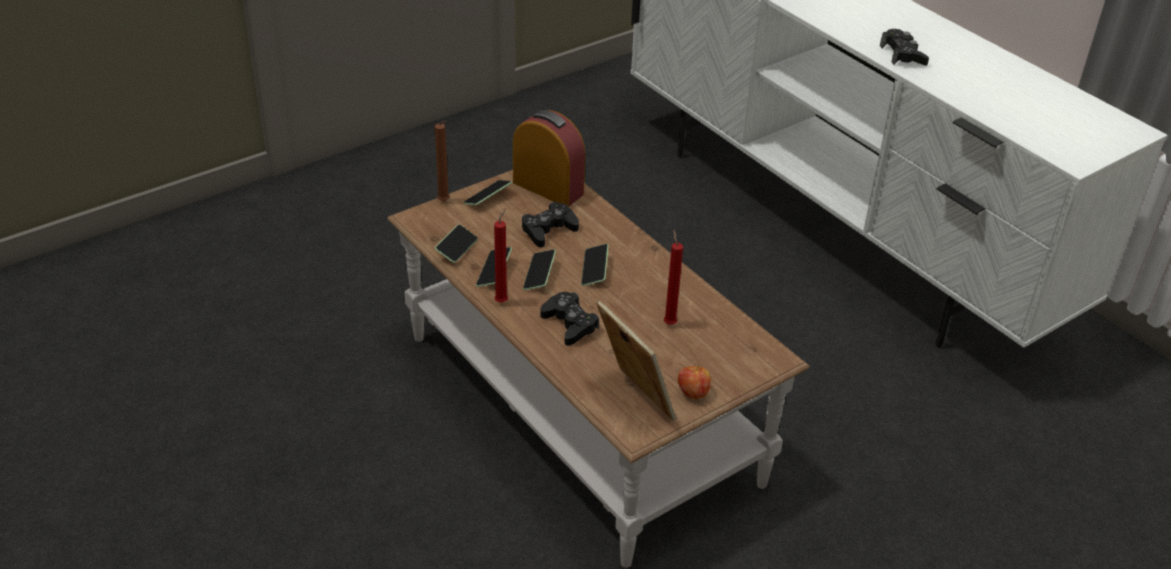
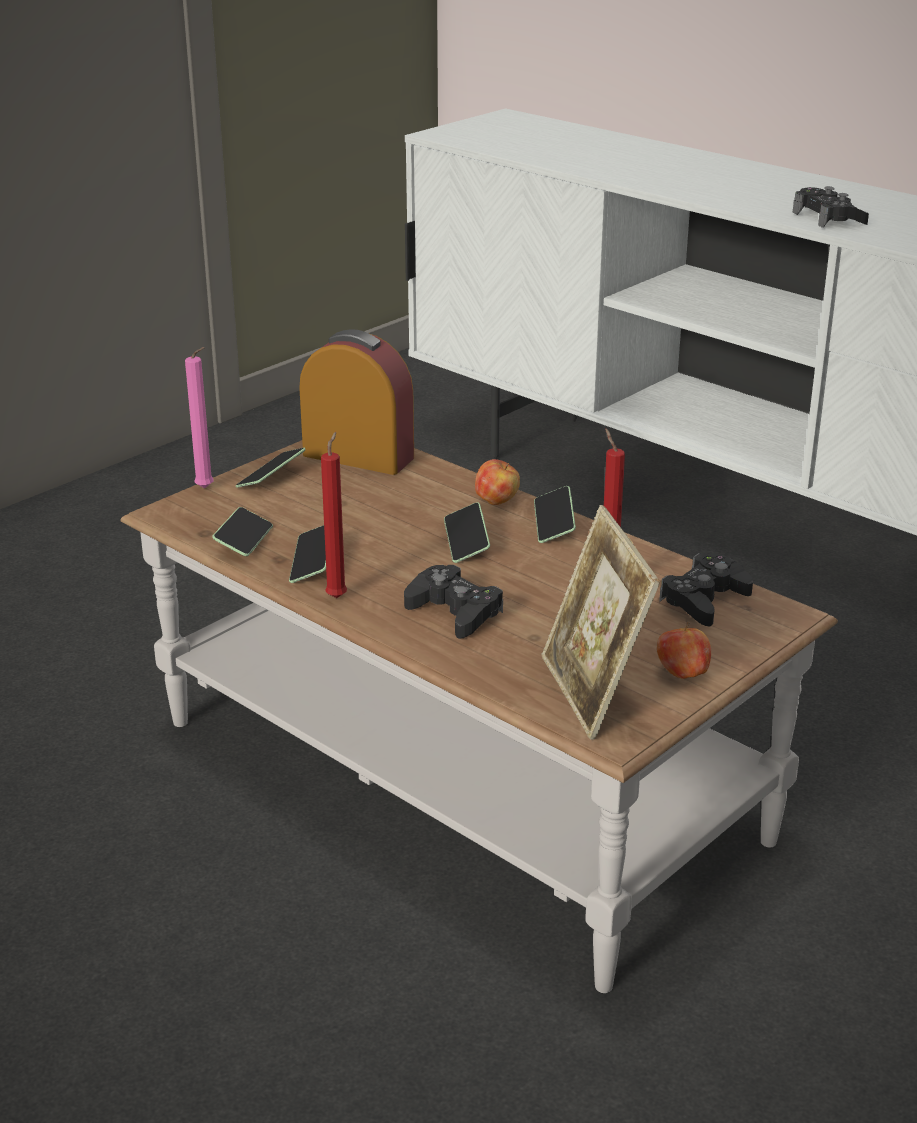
camera: 10 degrees left, 10 degrees down
(444, 202) = (206, 489): brown candle -> pink candle
(539, 275) = (384, 558): phone -> phone (553, 525)
(548, 230) = (377, 504): black game controller -> black game controller (704, 600)
(625, 239) = (497, 501): none -> apple
(633, 399) = (593, 693): picture frame -> picture frame turned 150 degrees counterclockwise

